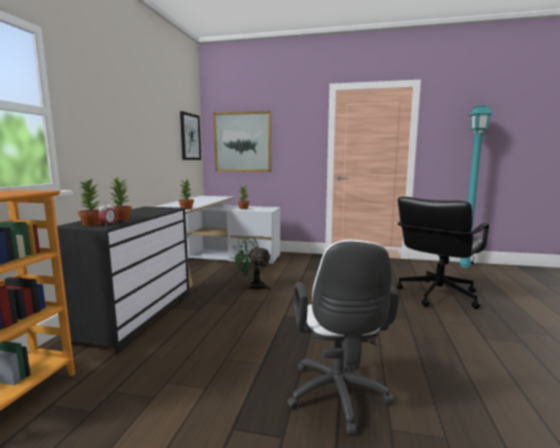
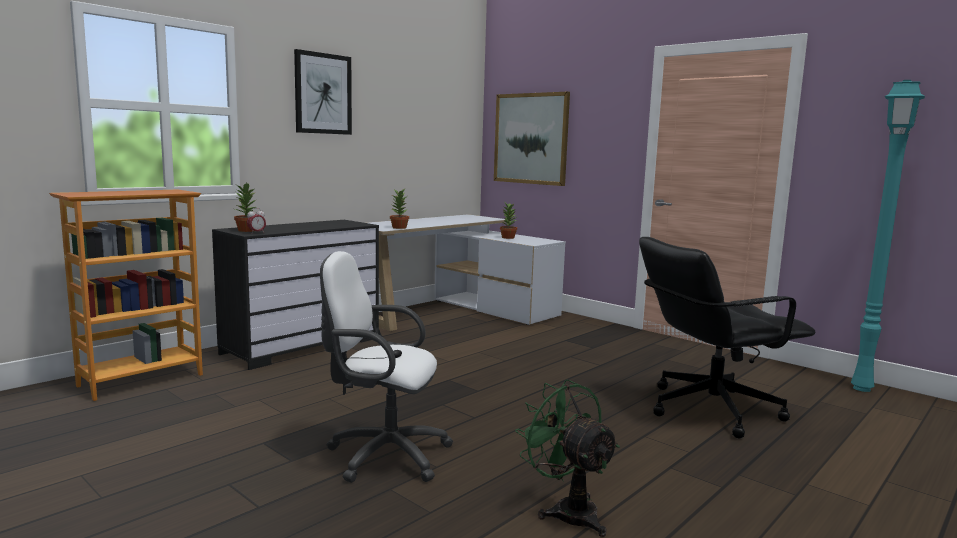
camera: 30 degrees right, 0 degrees up
(122, 219) = (283, 229): potted plant -> none
(190, 137) = (455, 130): picture -> picture (323, 93)
(252, 286) = (462, 344): green fan -> green fan (567, 510)
(338, 398) = (382, 455): white office chair -> white office chair turned 75 degrees clockwise

